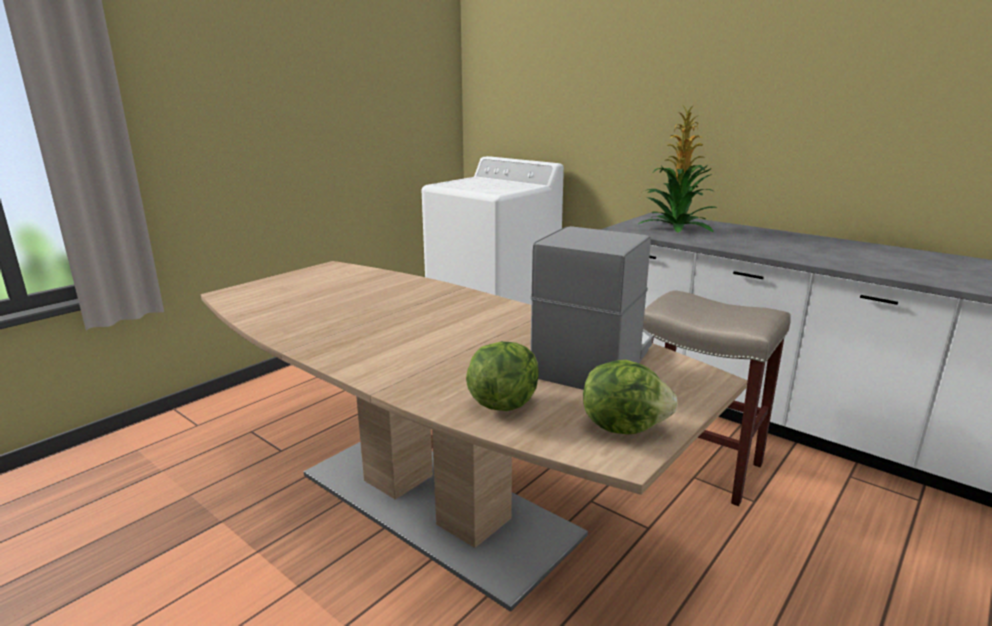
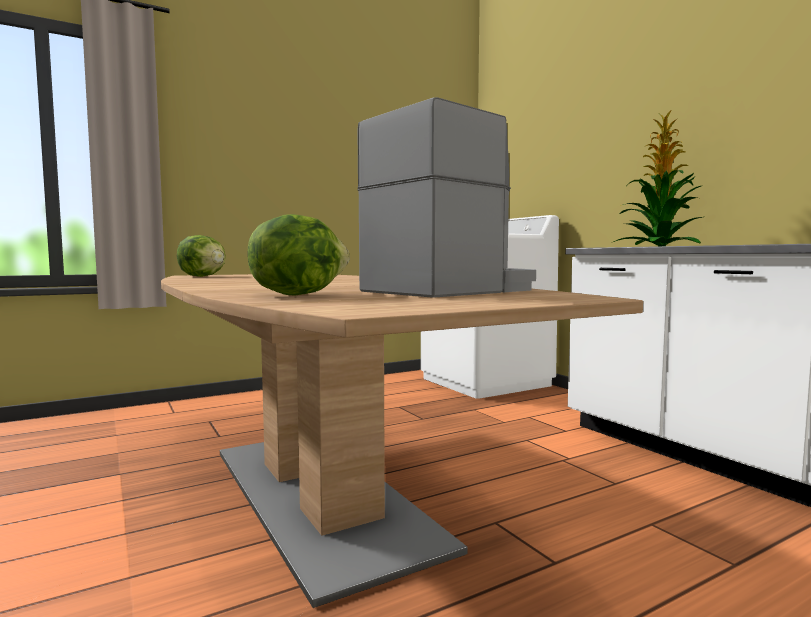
camera: 20 degrees right, 15 degrees down
(623, 426) = (406, 303): lettuce -> lettuce (203, 276)
(697, 465) = (661, 513): beige stool -> none

